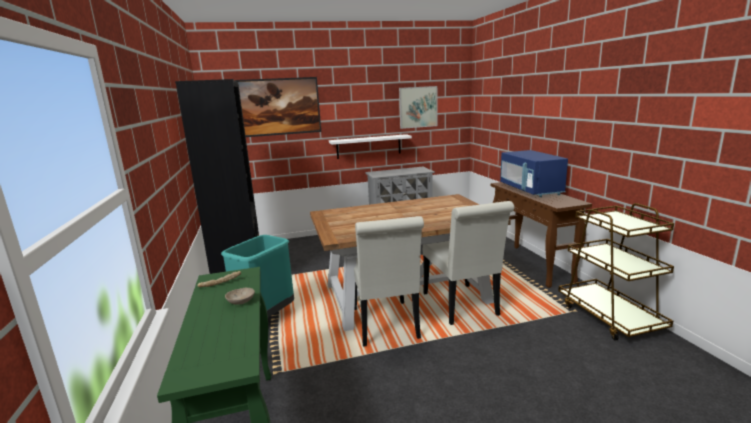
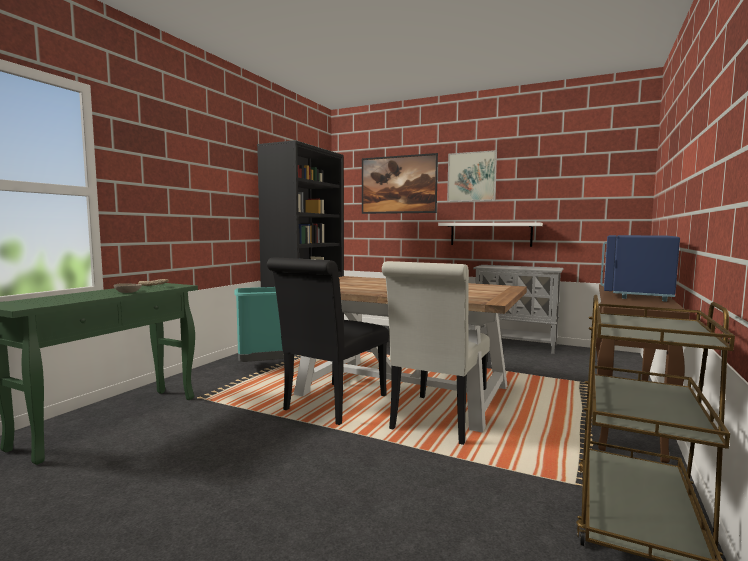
camera: 40 degrees right, 10 degrees down
(386, 326) = (331, 405): white chair -> black chair
(418, 107) = (563, 188): picture -> picture (471, 176)

